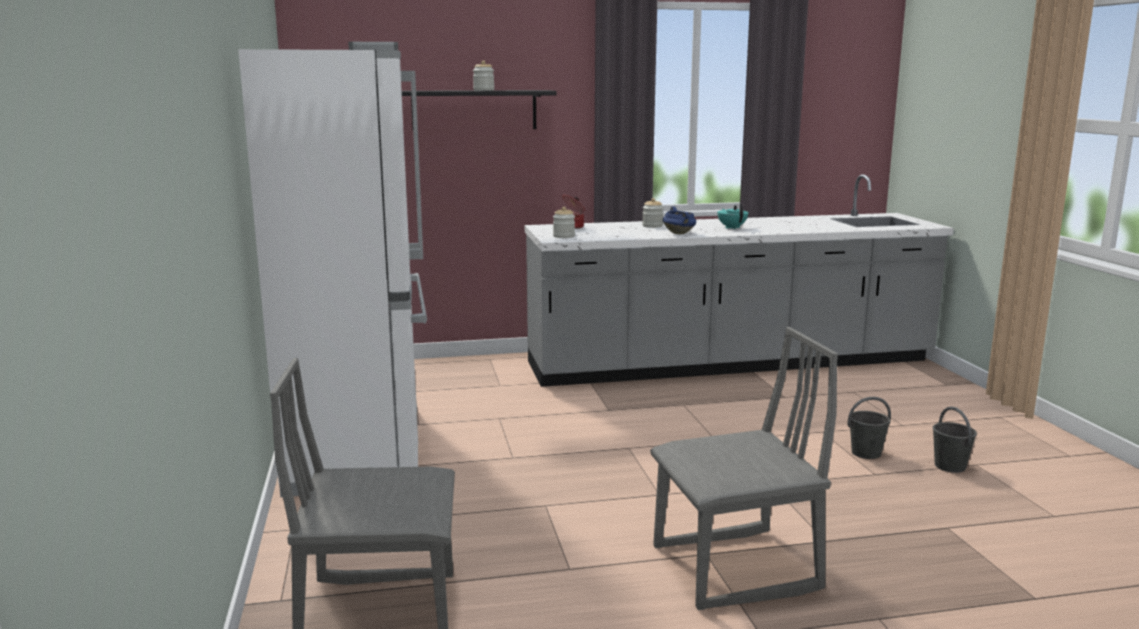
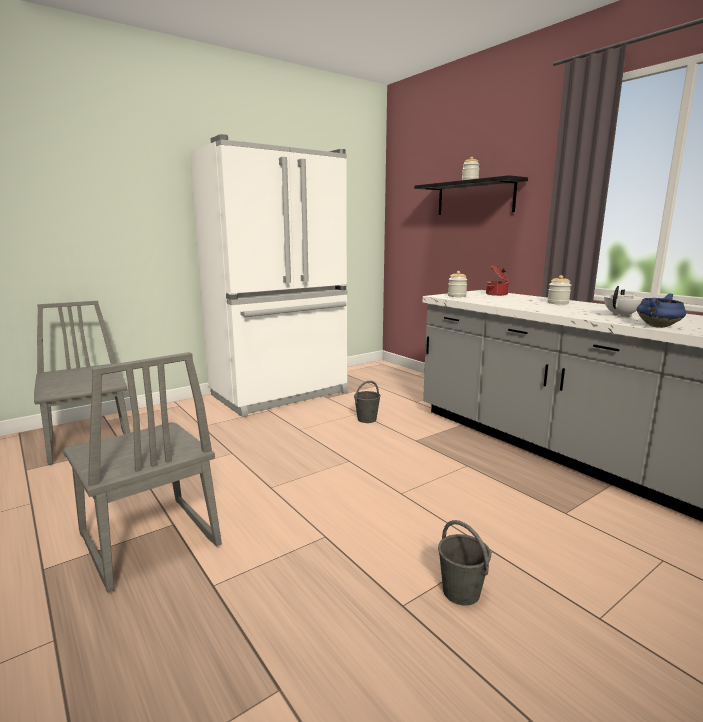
camera: 65 degrees right, 0 degrees up
(679, 233) = (543, 309): blue cooking pot -> blue cooking pot (658, 326)
(732, 227) = (622, 315): turquoise teapot -> white teapot
(949, 466) = (493, 683): grey bucket -> grey bucket (367, 419)

